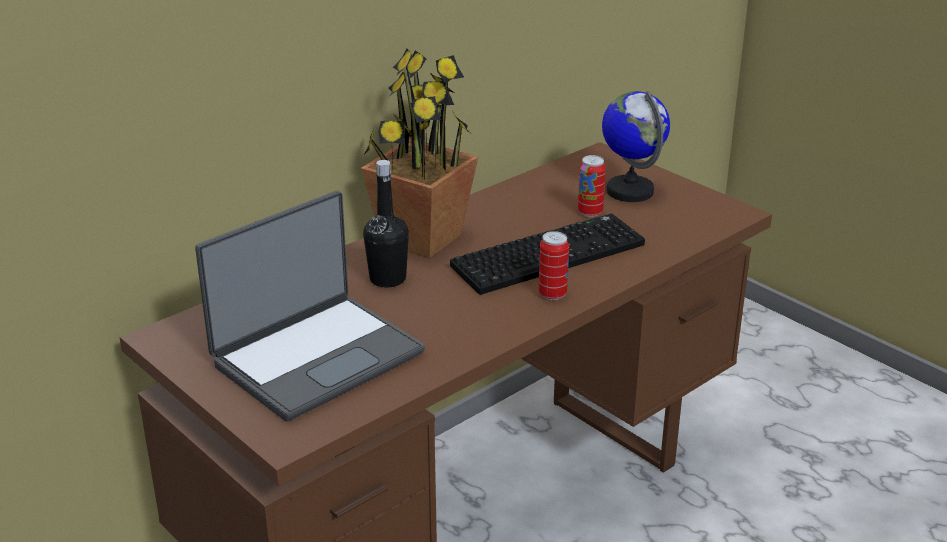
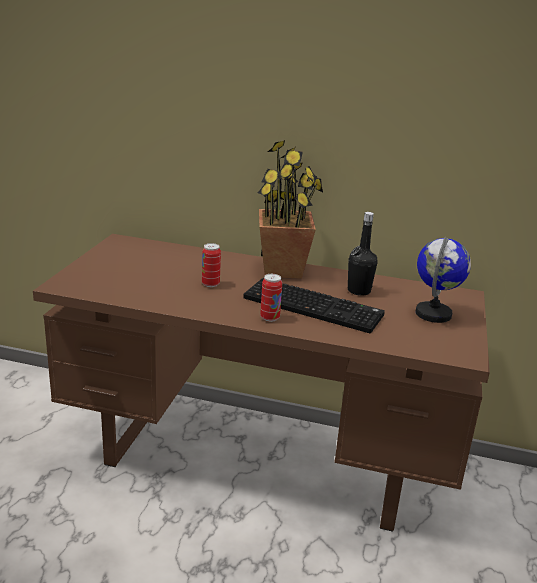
camera: 55 degrees right, 5 degrees down
(316, 357) = (135, 274): laptop -> none
(387, 279) = (229, 272): black bottle -> black bottle (359, 291)
(590, 212) = (384, 307): can -> can (210, 284)

